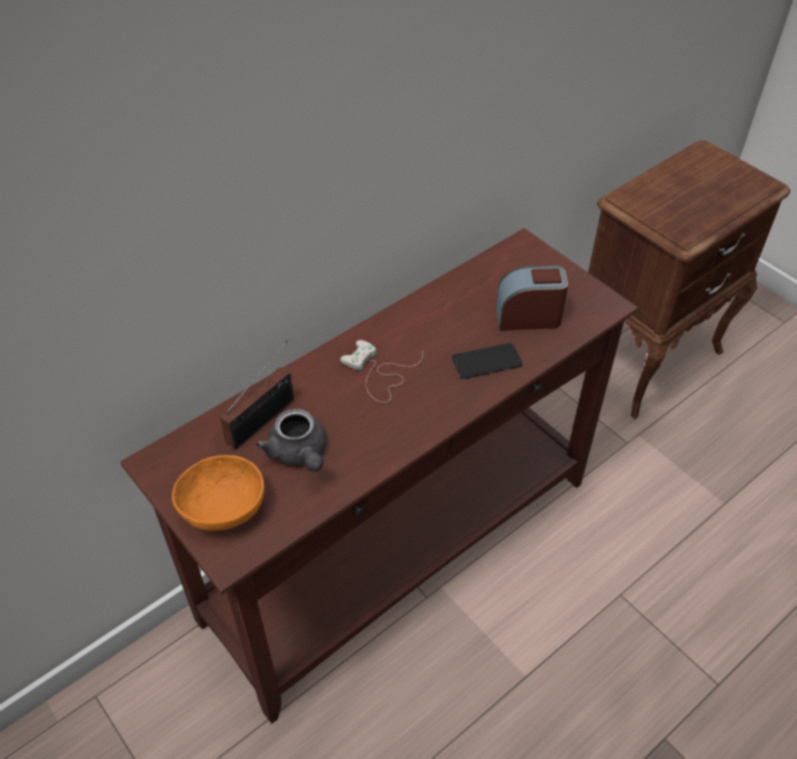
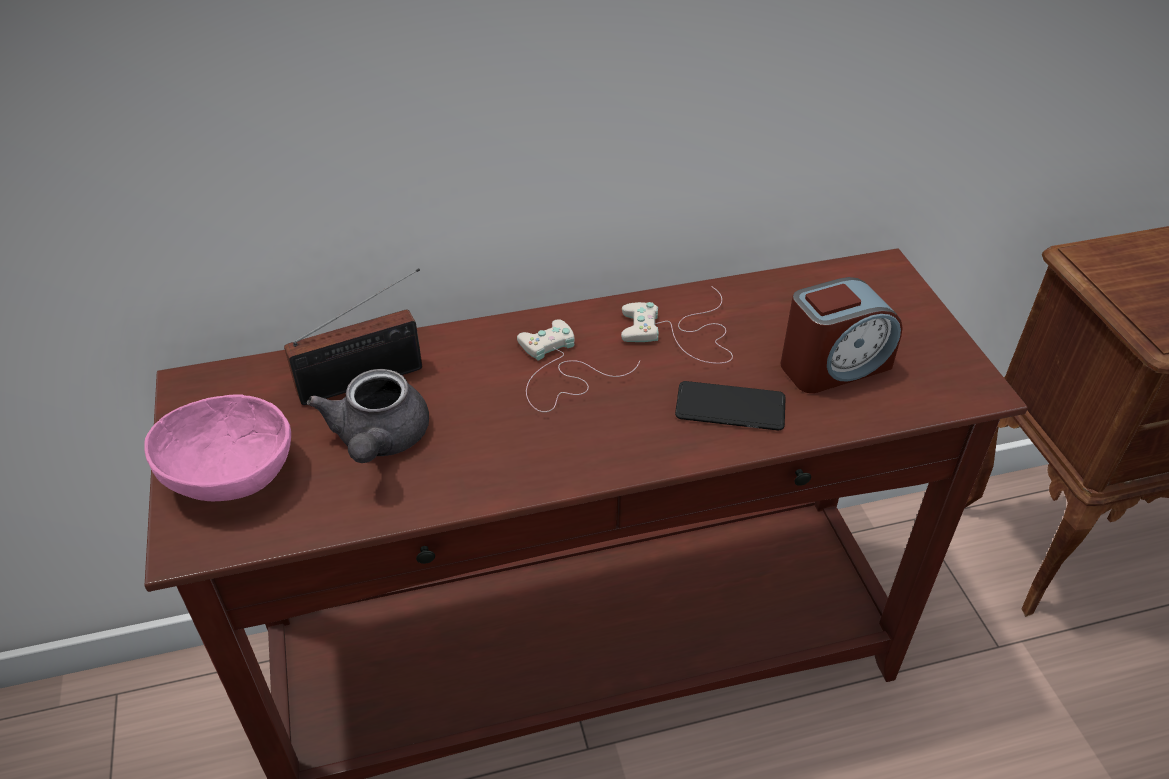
camera: 25 degrees right, 5 degrees down
(222, 507) = (231, 473): orange bowl -> pink bowl
(434, 325) = (682, 334): none -> white game controller
(528, 316) = (833, 366): alarm clock -> alarm clock turned 135 degrees clockwise

